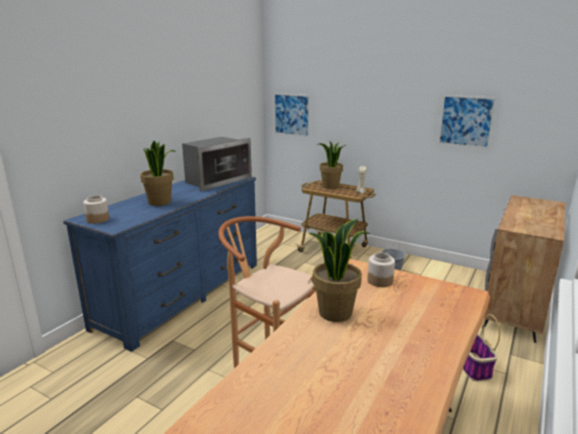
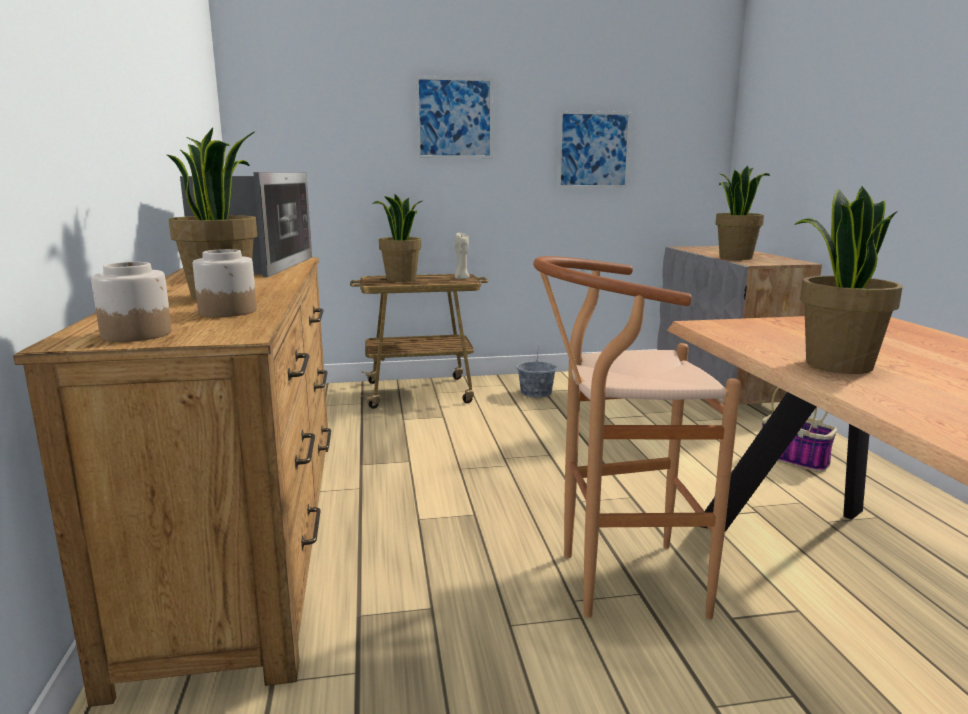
camera: 40 degrees left, 5 degrees down
(182, 294) = (247, 533): blue dresser -> brown dresser
(291, 115) = (289, 159): picture -> picture (454, 118)
(380, 281) = (774, 329): jar -> jar (228, 311)
(518, 218) = (735, 257): none -> potted plant

